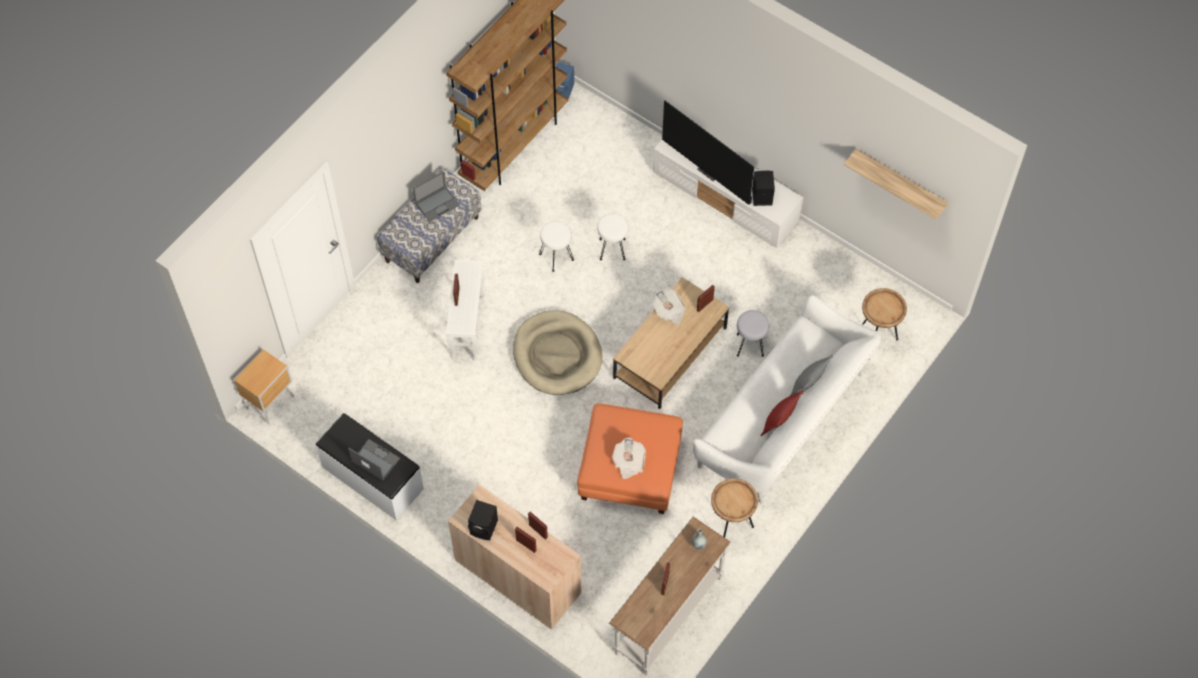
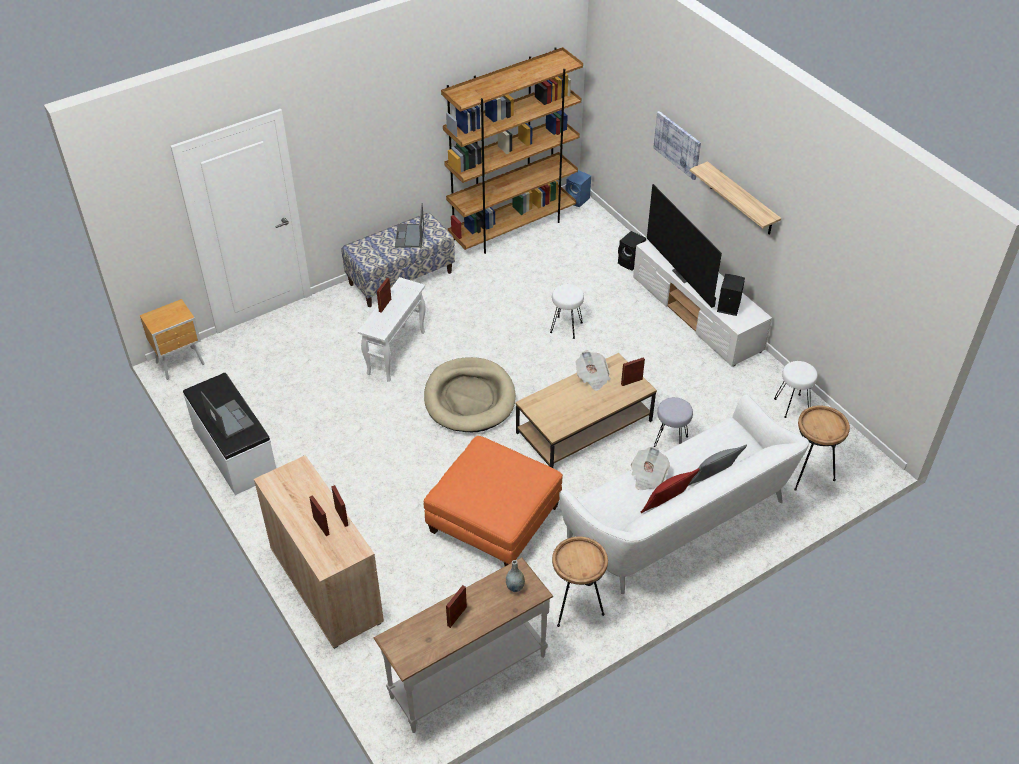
camera: 20 degrees right, 15 degrees down
(437, 204) = (409, 236): laptop -> laptop turned 105 degrees clockwise
(484, 528) = (287, 496): black speaker -> black speaker (631, 262)
(556, 256) = (509, 319): white stool -> white stool (792, 405)
(628, 463) = (484, 496): newspaper -> newspaper (648, 476)
(678, 57) = (677, 145): none -> picture
(900, 182) = (872, 285): shelf -> shelf (741, 199)

